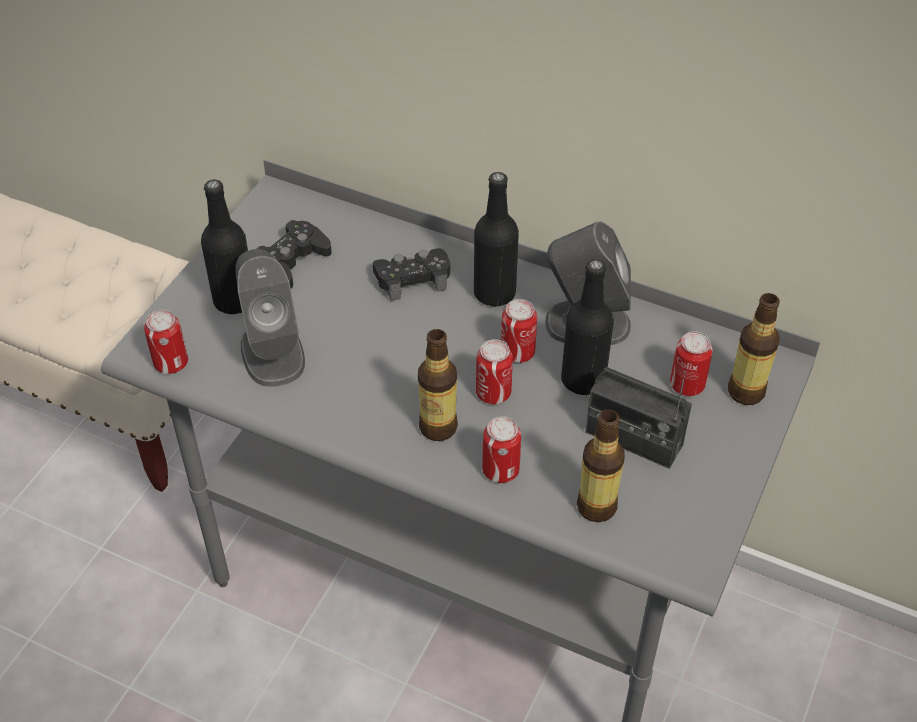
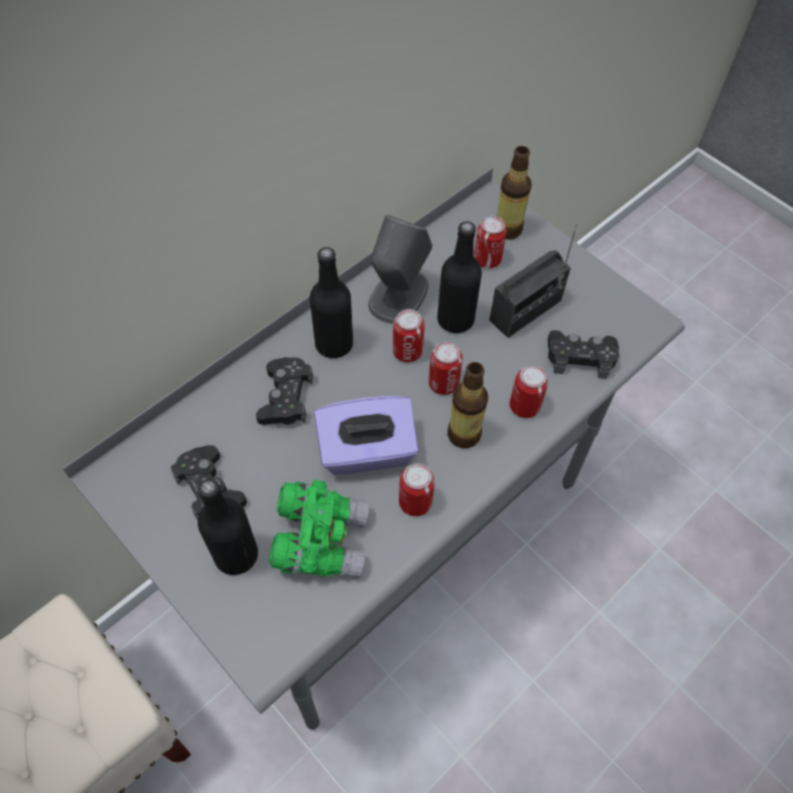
camera: 70 degrees left, 10 degrees up
(171, 363) = (292, 636): can -> can (415, 502)
(272, 352) = (320, 539): grey speaker -> green binoculars
(380, 357) = (367, 452): none -> purple tissue box
(596, 506) = (580, 357): bottle -> black game controller

